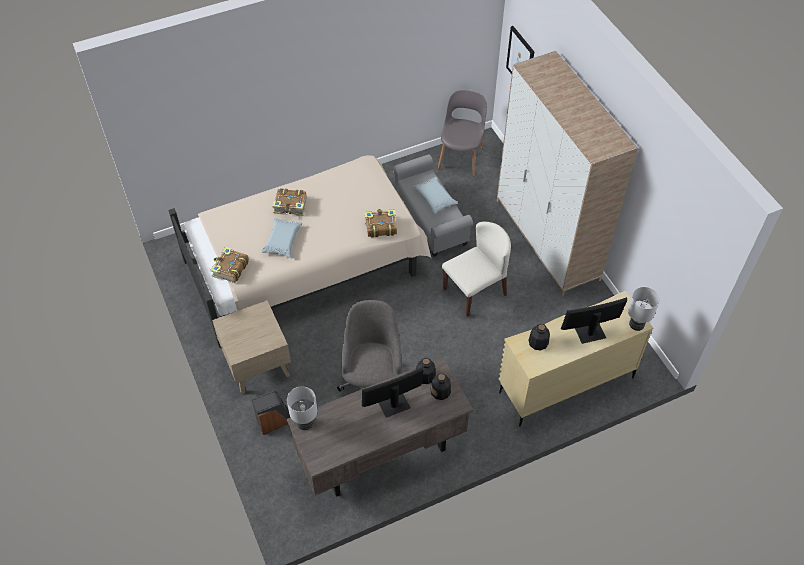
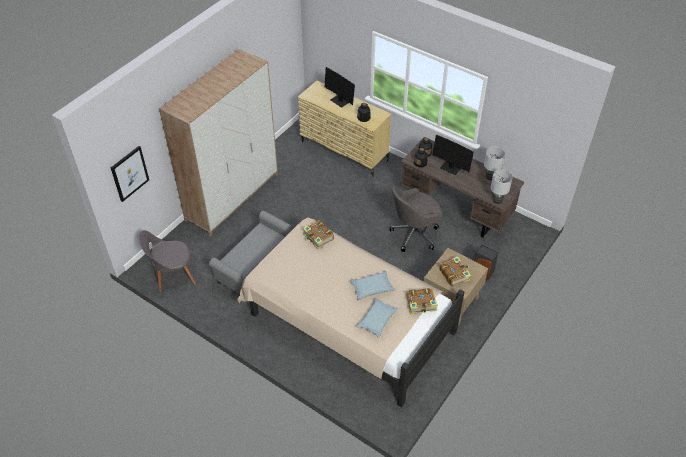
camera: 120 degrees left, 5 degrees down
(291, 206) = (336, 299): book -> book (454, 274)
(435, 197) = (246, 248): blue pillow -> blue pillow (377, 319)
(475, 291) = (304, 215): beige chair -> none
(636, 324) = (319, 86): grey table lamp -> grey table lamp (490, 176)

